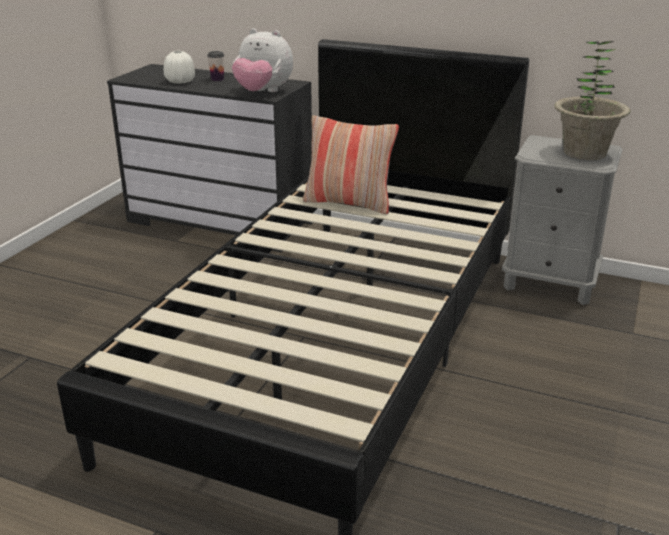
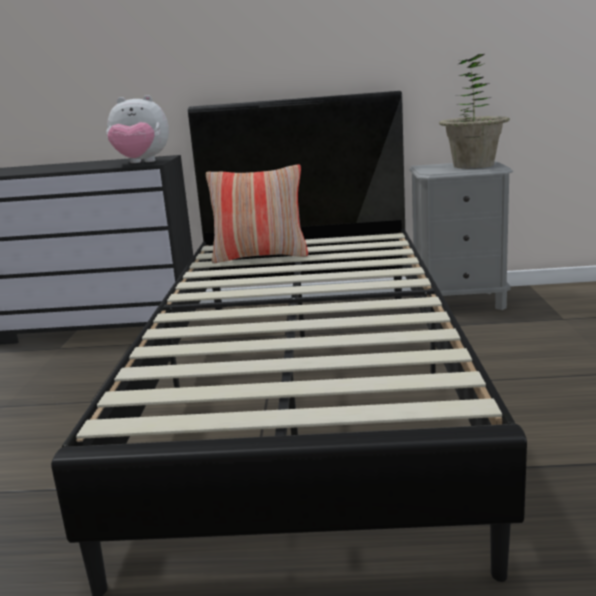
camera: 20 degrees left, 10 degrees down
(180, 81) = (38, 170): white vase -> none
(217, 79) = (79, 164): cup -> none

